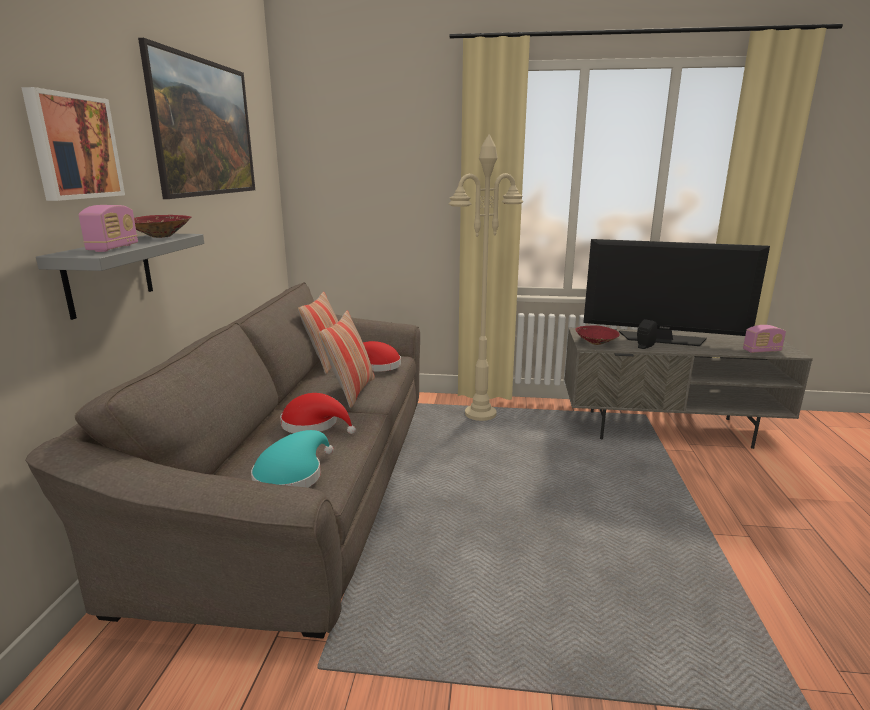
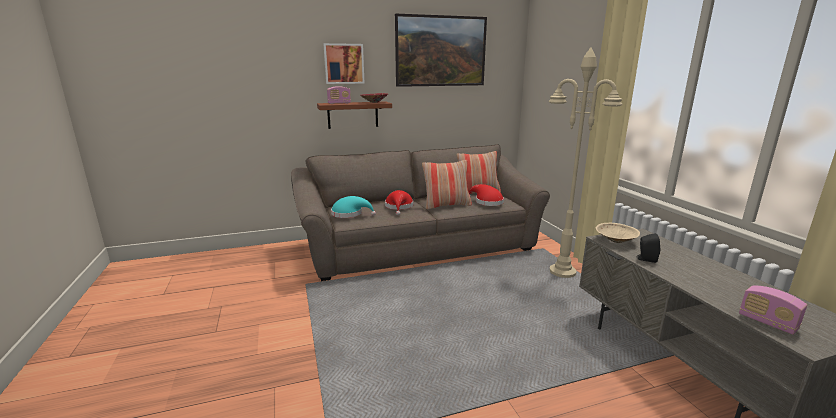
camera: 65 degrees right, 0 degrees up
(109, 274) = (353, 115): grey shelf -> brown shelf
(596, 343) = (615, 241): red bowl -> beige bowl
(662, 339) = (691, 266): television -> none

